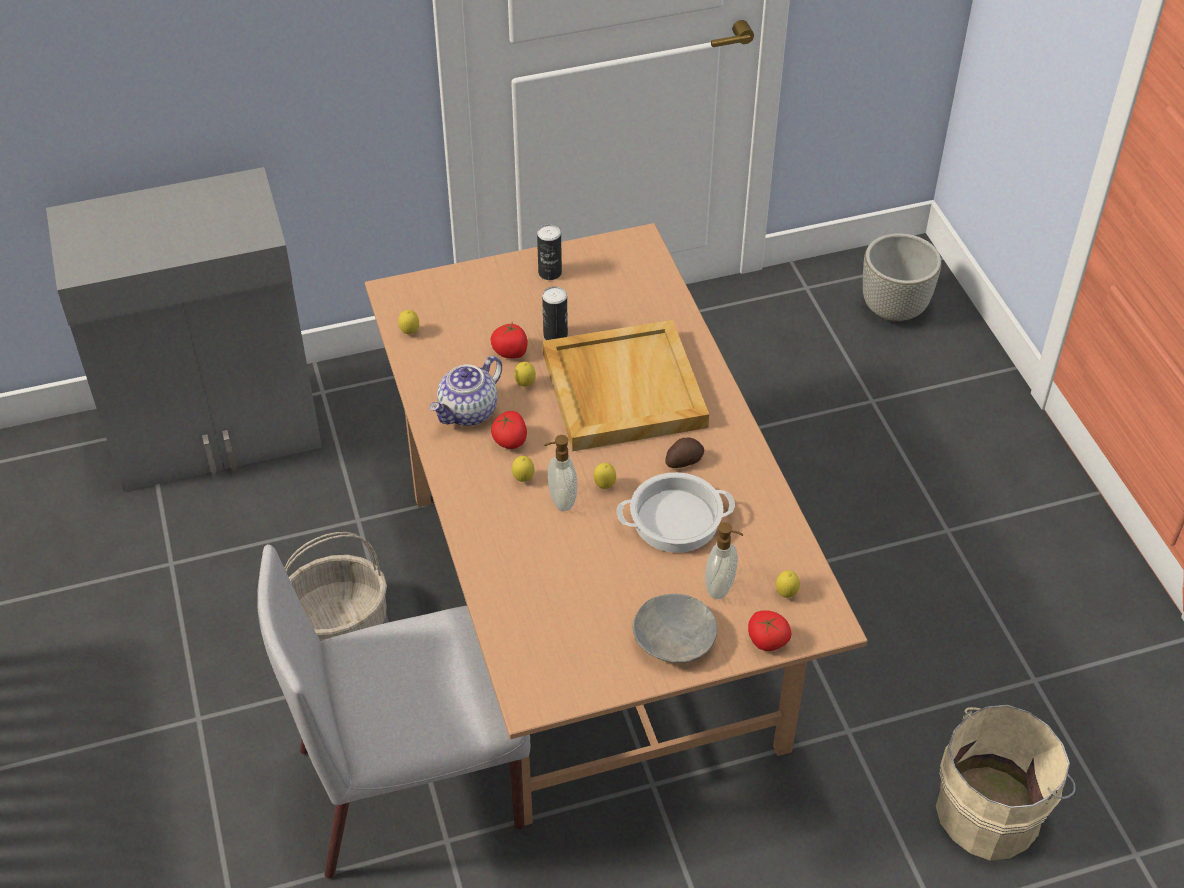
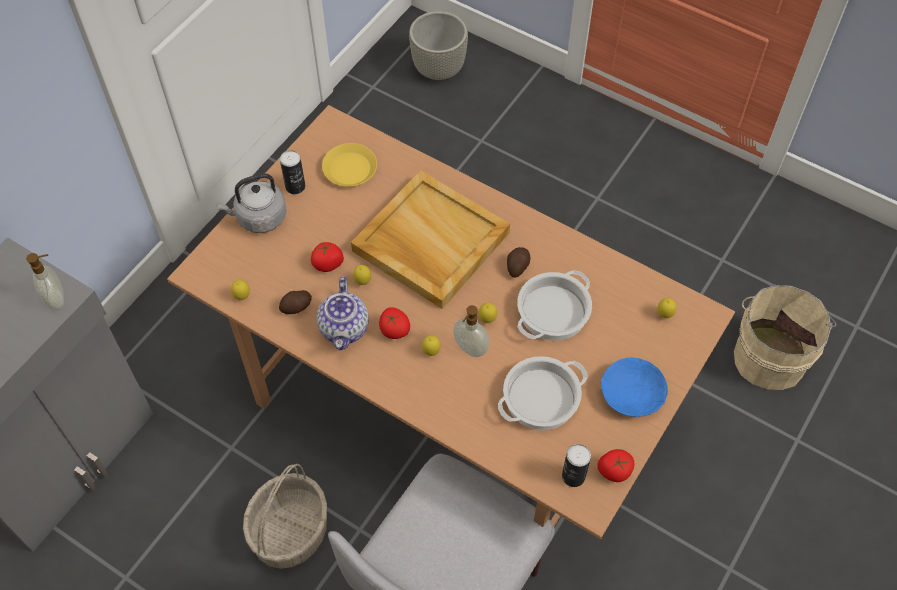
camera: 40 degrees left, 10 degrees up
(446, 369) = (296, 307): none -> potato
(491, 279) = (259, 218): none -> grey kettle
(555, 335) = (346, 231): can -> can (573, 476)
(581, 584) = (541, 399): none -> cooking pot
(615, 286) = (349, 168): none -> yellow plate
(675, 640) = (633, 394): grey bowl -> blue bowl
(721, 587) = (624, 338): soap dispenser -> soap dispenser (57, 299)
(766, 641) = (683, 354): tomato -> tomato (614, 471)

